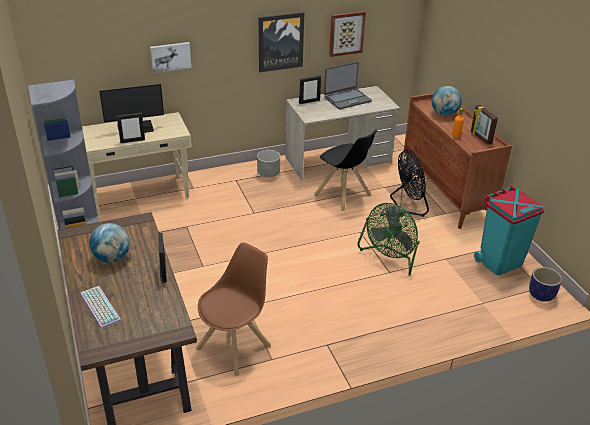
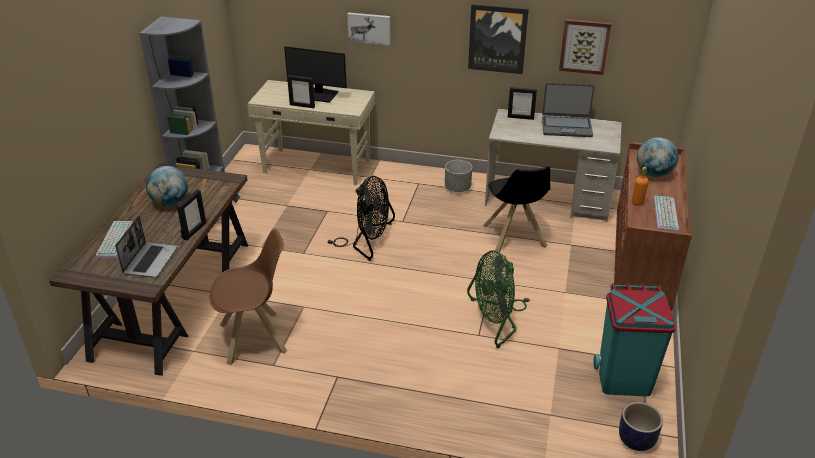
camera: 35 degrees right, 0 degrees up
(155, 310) = (150, 260): none -> laptop
(403, 204) = (573, 270): black fan -> black fan (367, 240)
(480, 138) = (666, 215): picture frame -> keyboard

